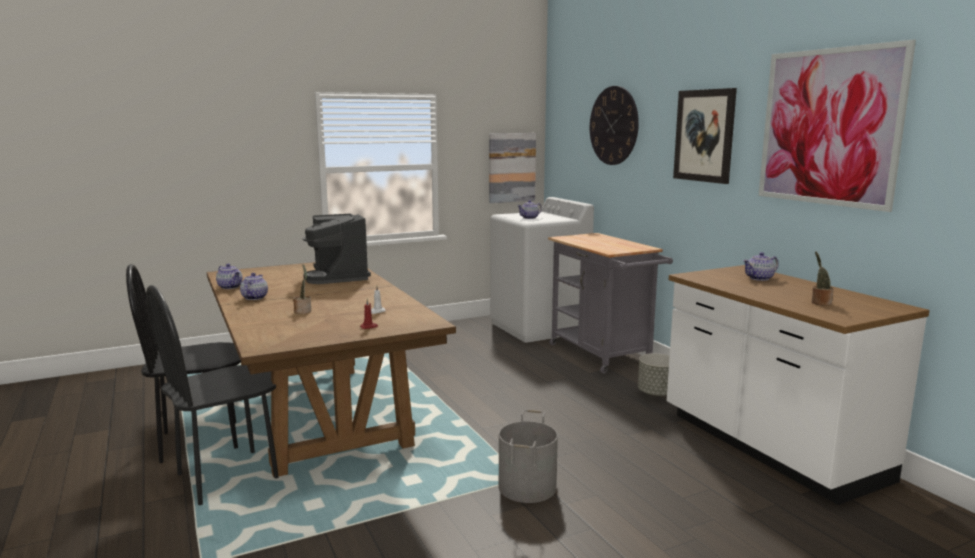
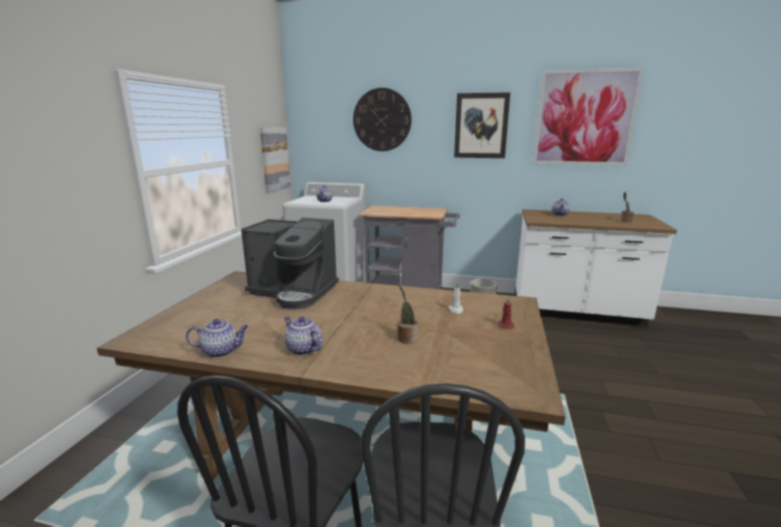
camera: 50 degrees left, 5 degrees up
(528, 487) = (576, 398): grey bucket -> none

